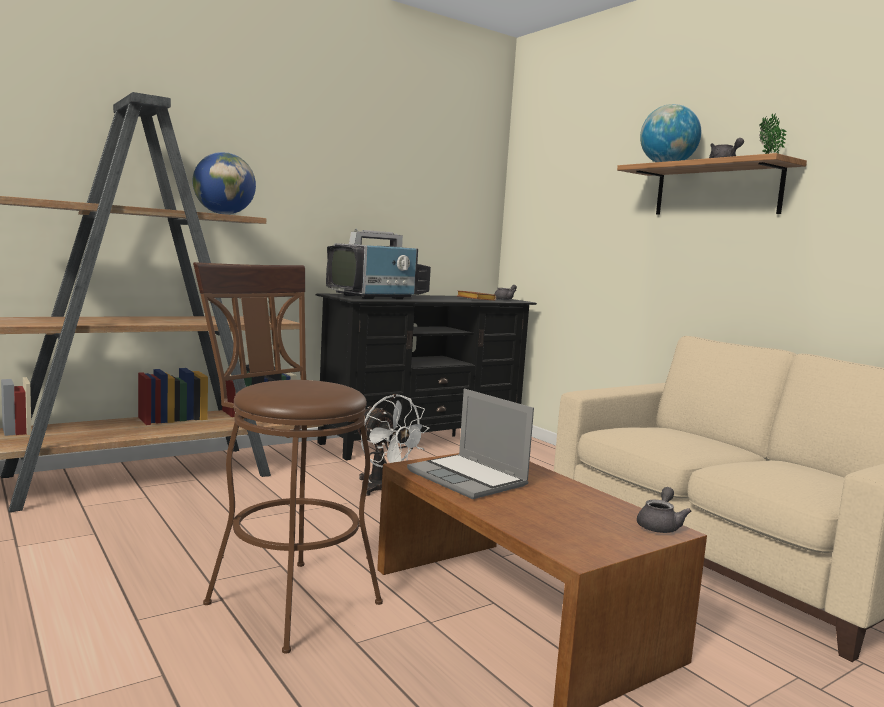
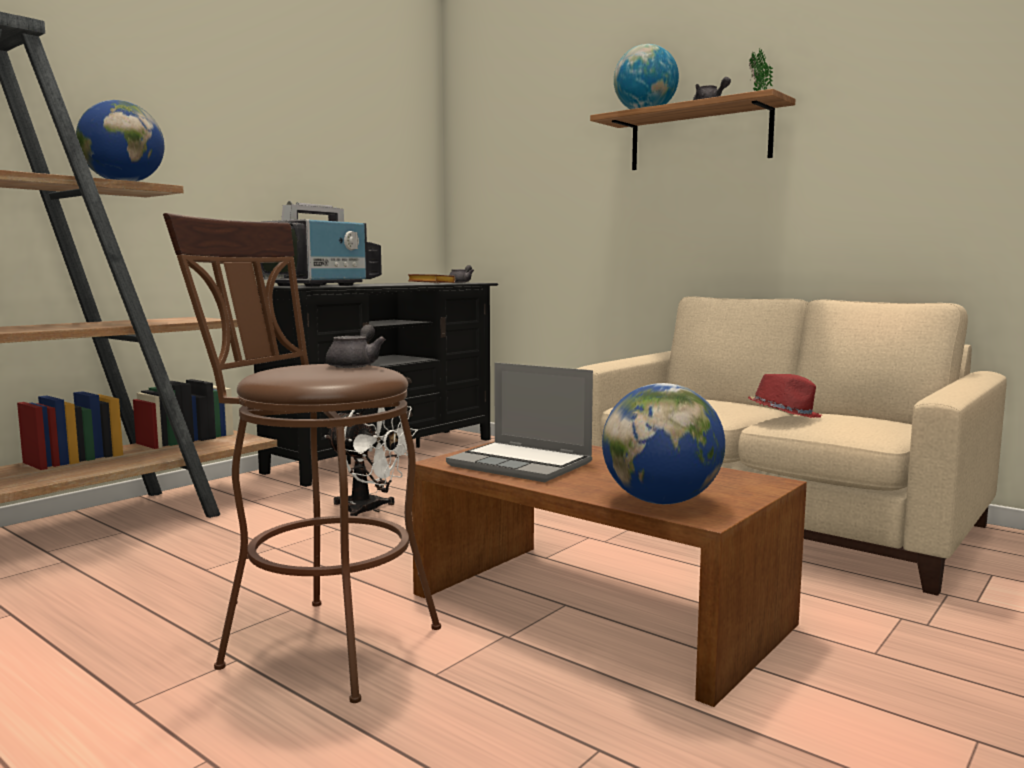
camera: 15 degrees left, 0 degrees up
(554, 534) = (661, 501): none -> globe
(660, 525) = (756, 480): grey teapot -> grey teapot (356, 365)
(736, 462) = (784, 414): none -> red hat

